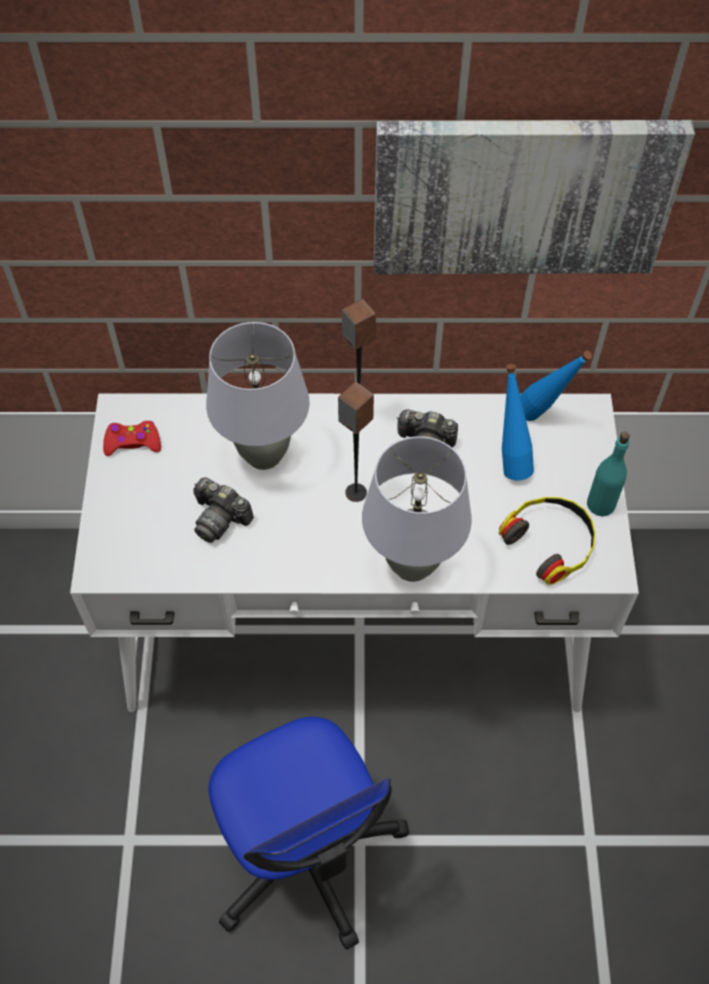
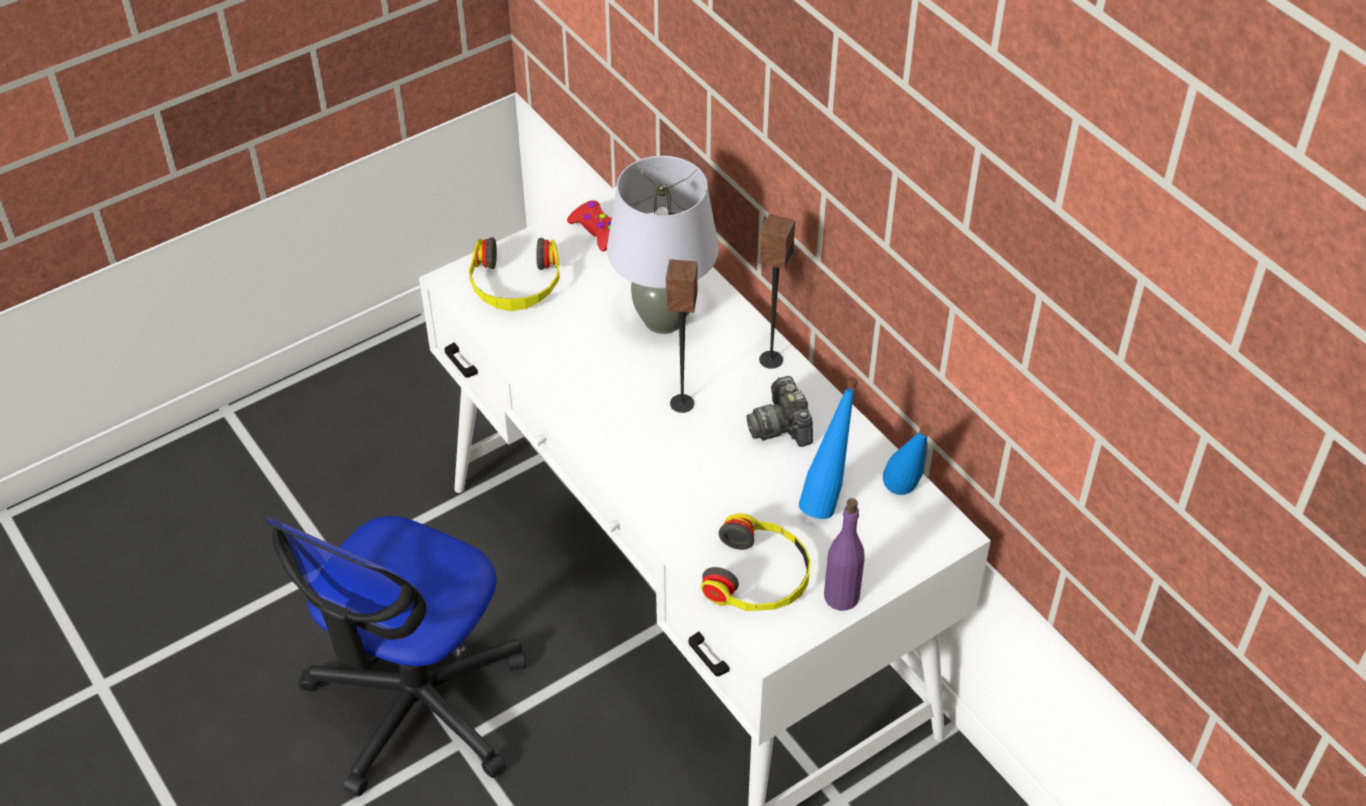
camera: 55 degrees right, 10 degrees down
(140, 529) = (515, 284): none -> headphones
(220, 518) = (571, 327): camera -> none
(413, 565) = (639, 485): grey table lamp -> none
(522, 195) = (939, 205): picture -> none
(600, 504) = (842, 596): turquoise bottle -> purple bottle

